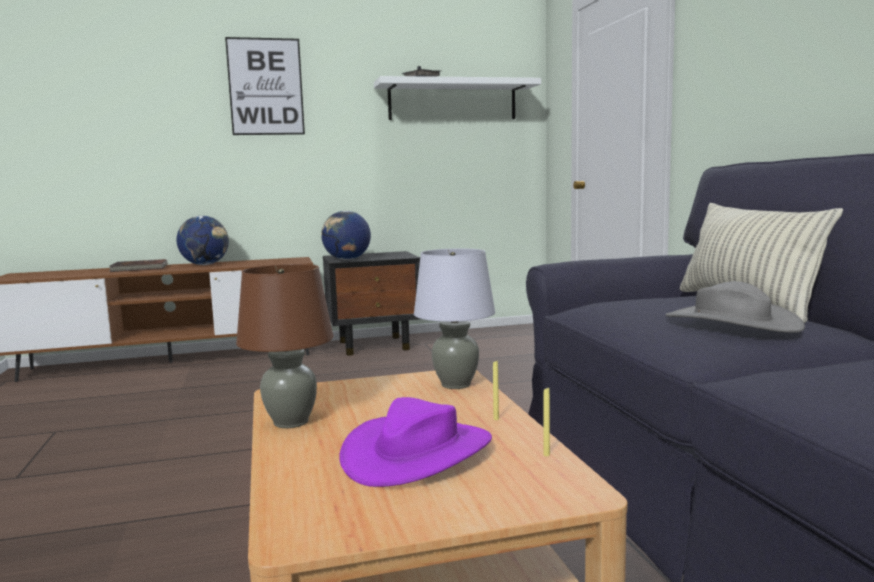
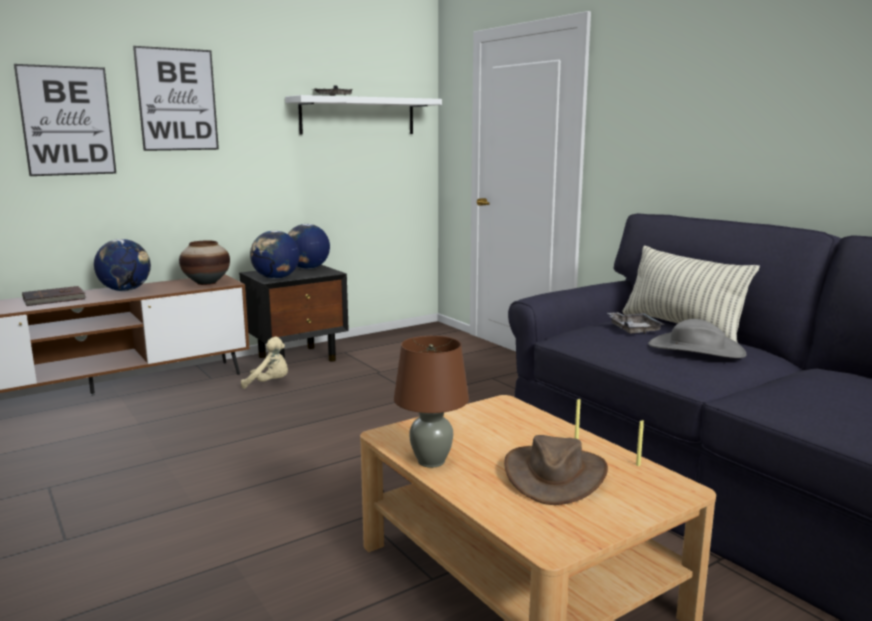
camera: 20 degrees left, 5 degrees up
(164, 107) = (67, 121): none -> picture
(281, 261) = (206, 283): none -> vase
(327, 364) = (269, 383): none -> beige plush toy
(389, 254) = (307, 268): none -> globe
(417, 453) = (554, 475): purple hat -> brown hat
(455, 384) = (513, 412): grey table lamp -> none
(669, 302) = (633, 329): none -> grey tray

